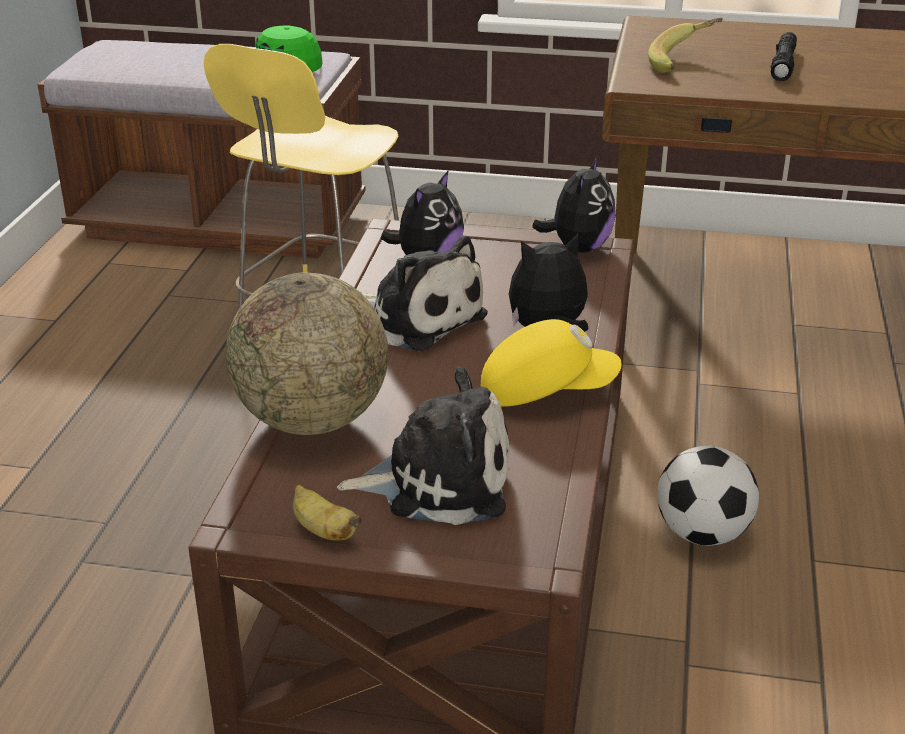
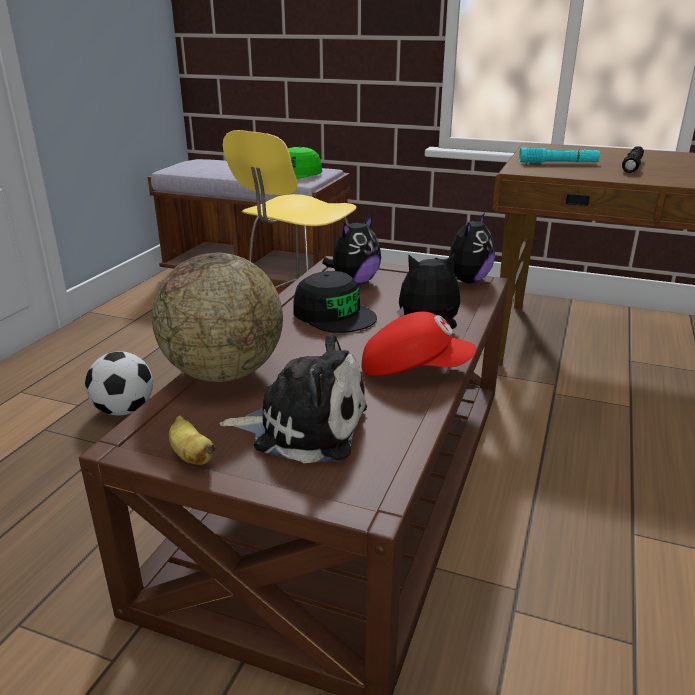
camera: 10 degrees right, 5 degrees down
(418, 318) = (334, 314): plush toy -> black cap
(545, 391) = (414, 369): yellow cap -> red cap
(684, 64) = (558, 163): banana -> turquoise flashlight
(702, 534) = (542, 502): football -> football (124, 410)

